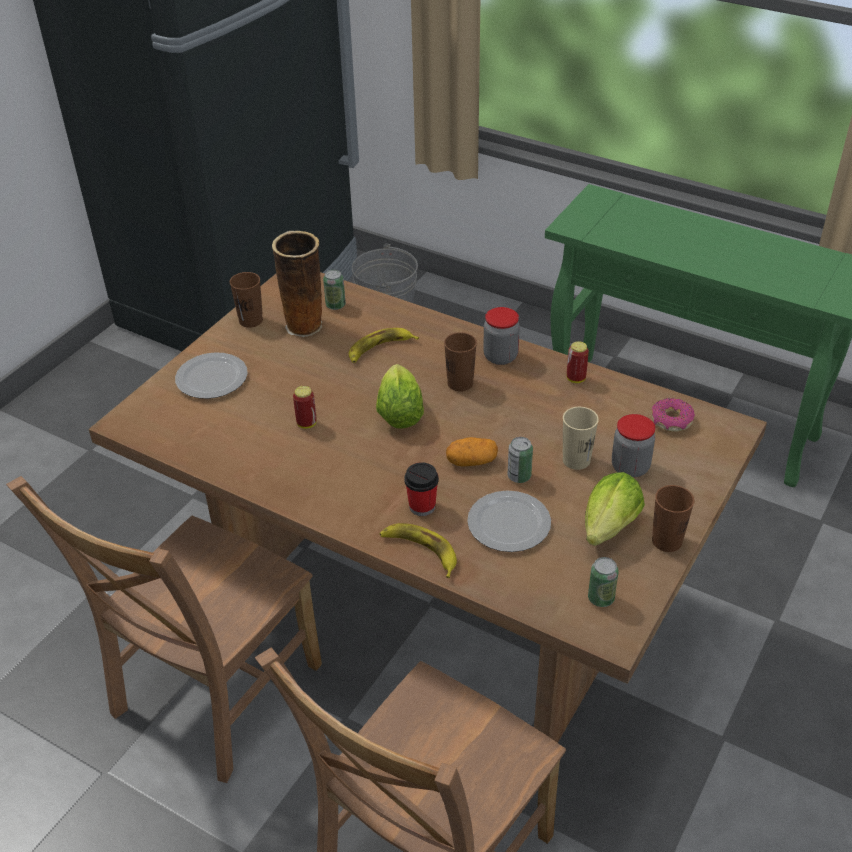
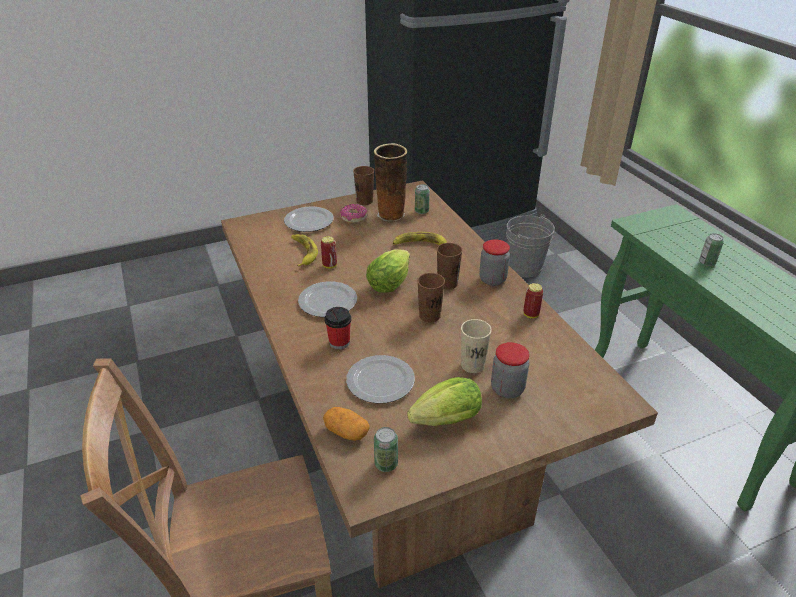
camera: 35 degrees right, 5 degrees down
(211, 695) = (234, 422): brown chair -> none
(354, 467) = (327, 301): none -> plate
(420, 551) = (307, 368): banana -> banana (303, 252)
(471, 461) = (401, 332): potato -> potato (346, 432)
(519, 476) = (421, 356): can -> can (707, 262)
(666, 541) = (479, 453): brown cup -> brown cup (429, 316)
(671, 421) = (574, 374): donut -> donut (353, 218)

